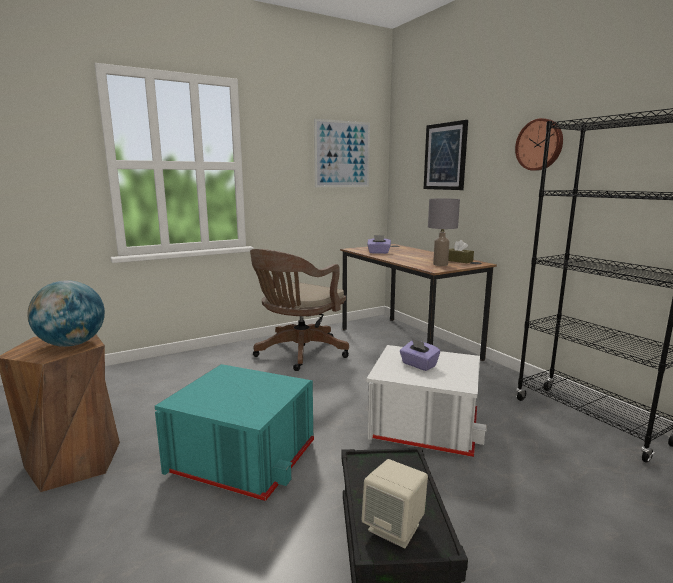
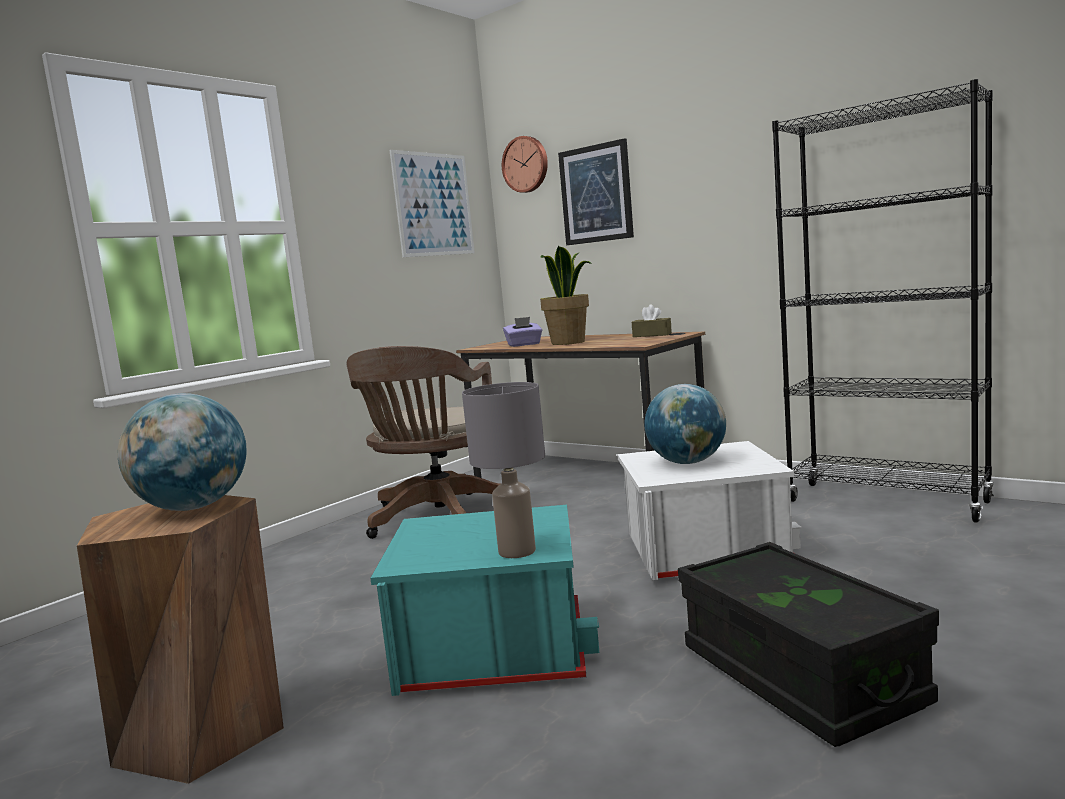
camera: 20 degrees left, 5 degrees down
(394, 527) = (829, 612): beige speaker -> none
(403, 256) = (568, 342): none -> potted plant
(418, 365) = (687, 462): purple tissue box -> globe
(440, 264) = (635, 340): grey table lamp -> grey table lamp (516, 551)
(540, 145) = (742, 160): wall clock -> wall clock (526, 164)

